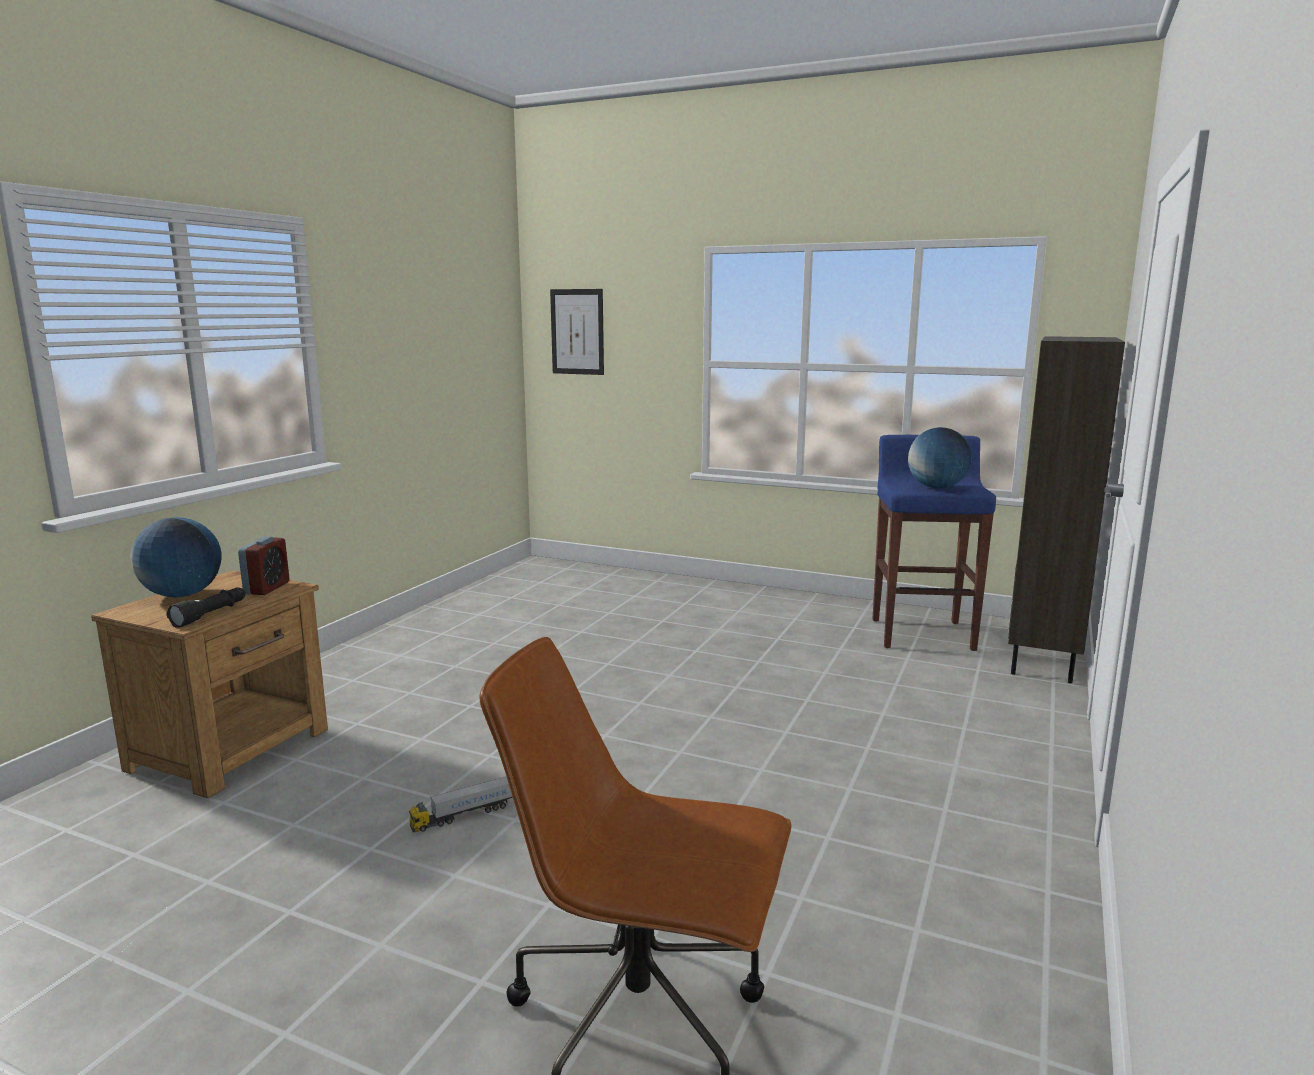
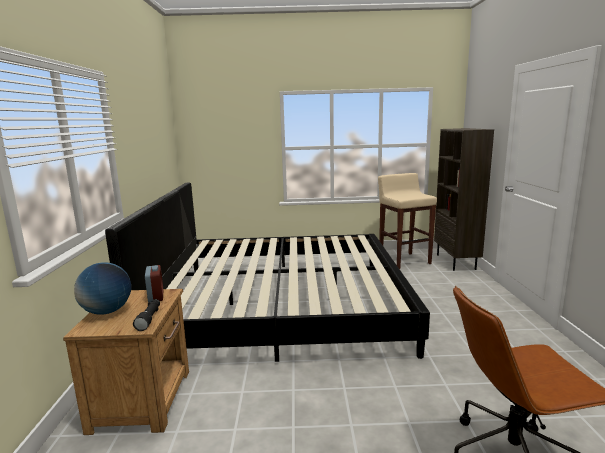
camera: 25 degrees left, 0 degrees up
(463, 816) = (318, 394): toy truck -> none
(577, 332) = (210, 135): picture -> none
(582, 663) = (281, 304): none -> bed
(922, 634) = (404, 261): blue stool -> beige stool
(936, 488) = (411, 196): globe -> none

